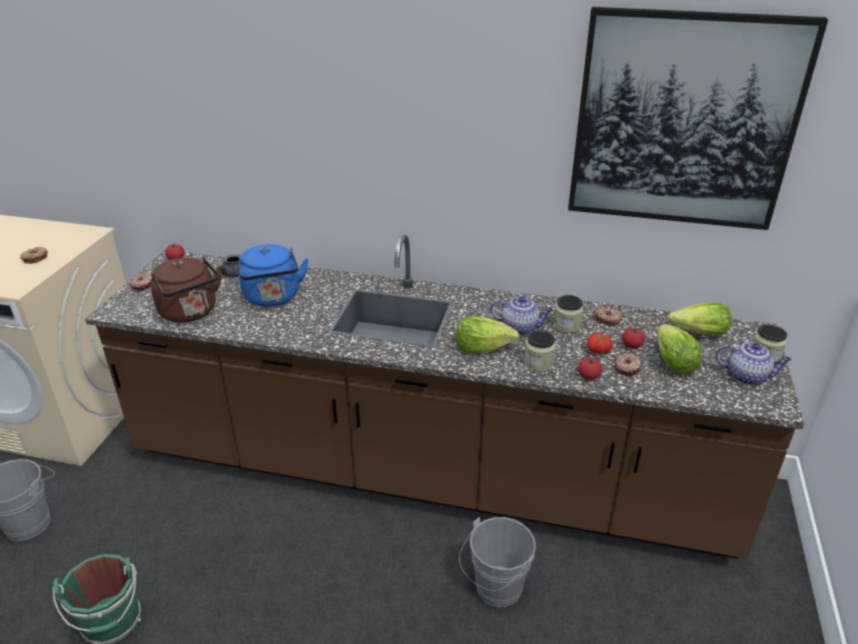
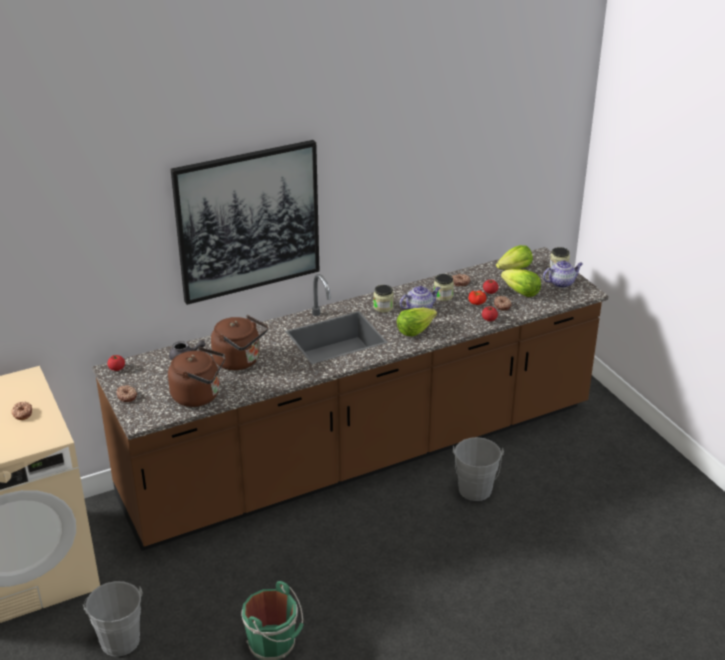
camera: 40 degrees left, 0 degrees up
(273, 298) = (240, 361): blue kettle -> brown kettle
(538, 363) = (455, 324): jar -> jar (383, 307)
(683, 121) = (477, 139): picture -> picture (247, 221)

